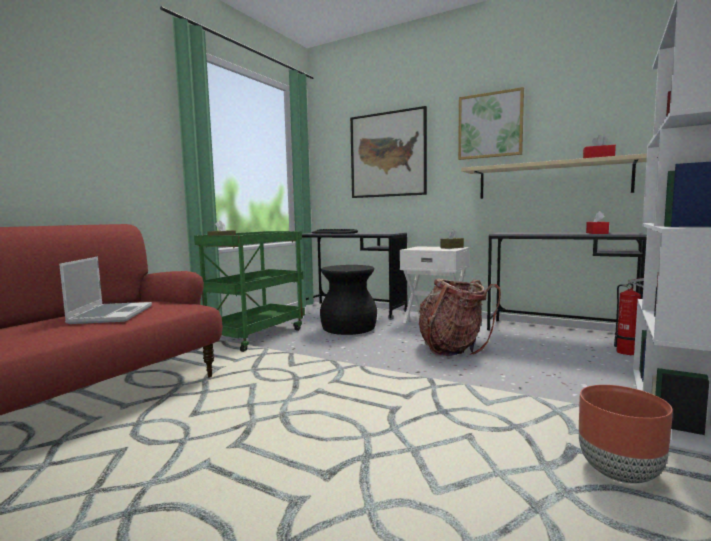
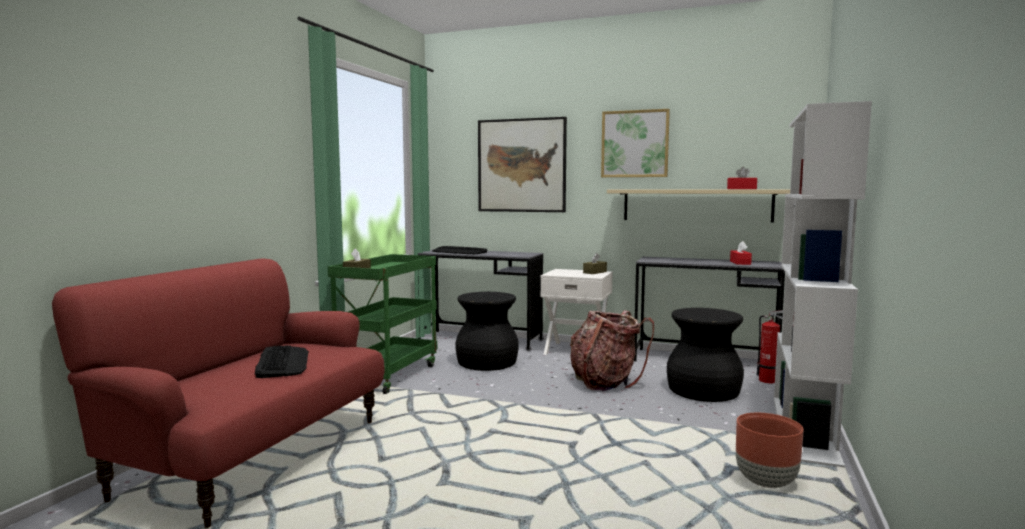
camera: 10 degrees left, 0 degrees up
(111, 314) = (282, 362): laptop -> keyboard
(553, 360) = (703, 391): none -> black stool

